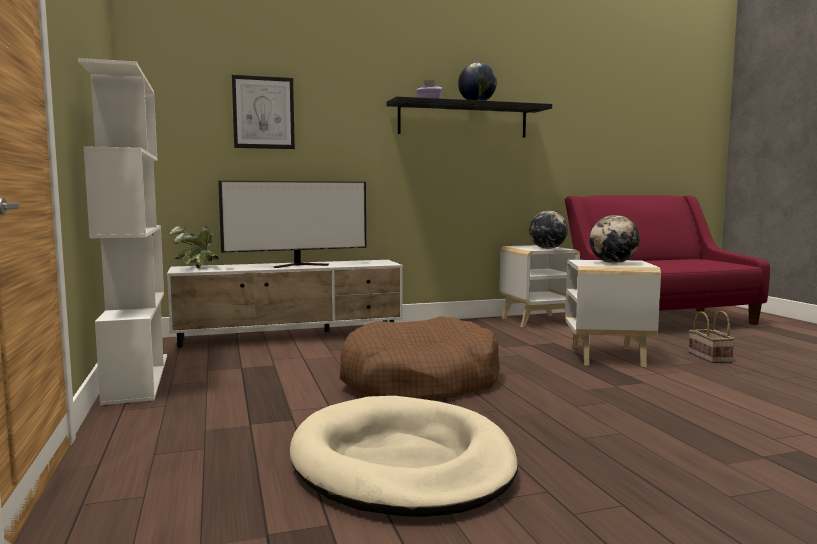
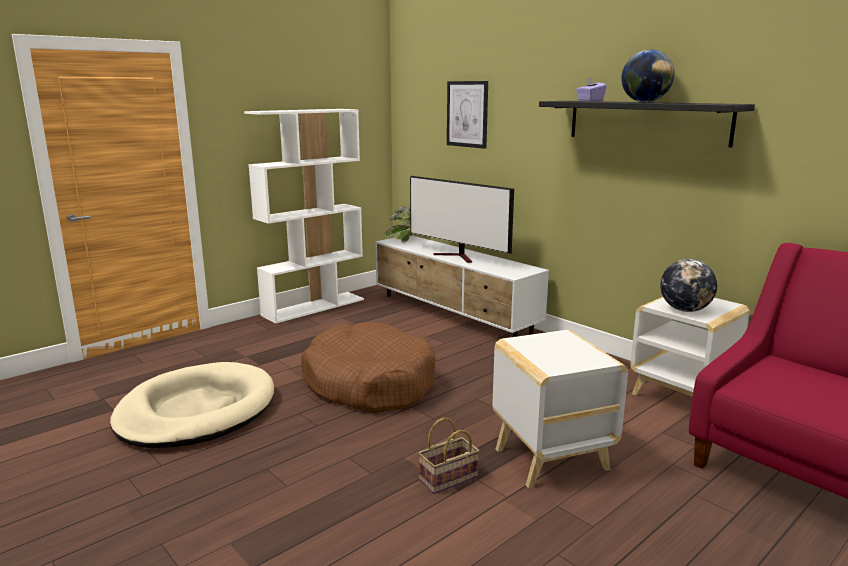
camera: 65 degrees right, 10 degrees up
(613, 263) = (556, 352): globe -> none
(711, 358) = (634, 538): basket -> basket (447, 479)

